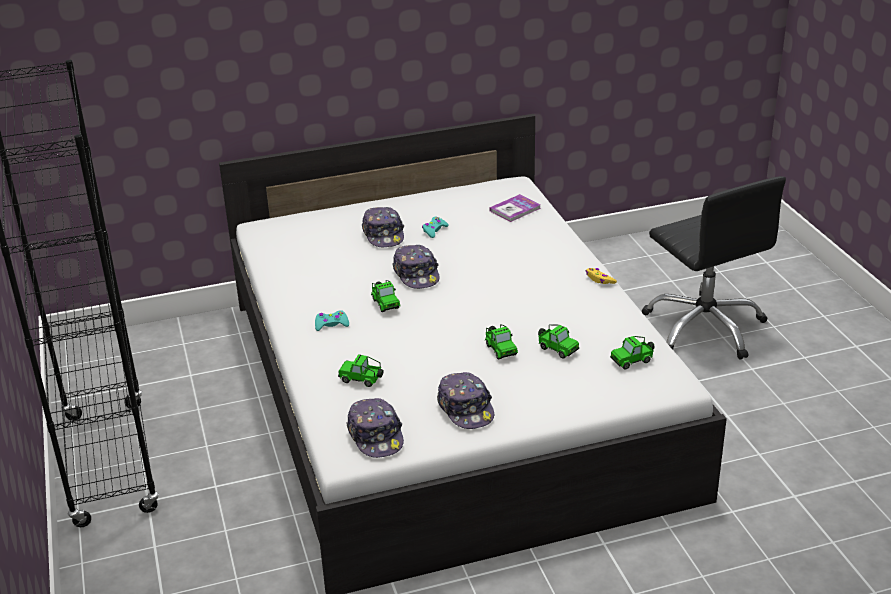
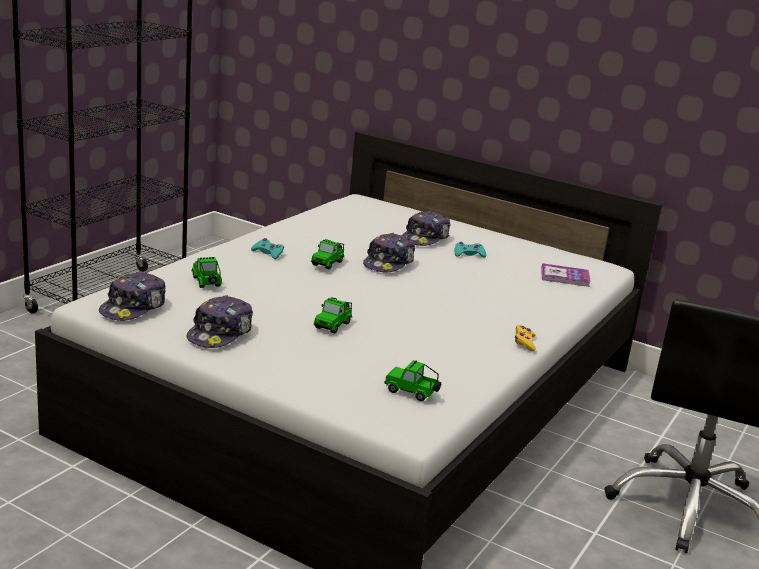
camera: 45 degrees right, 10 degrees down
(556, 349) = (373, 350): toy car -> none

